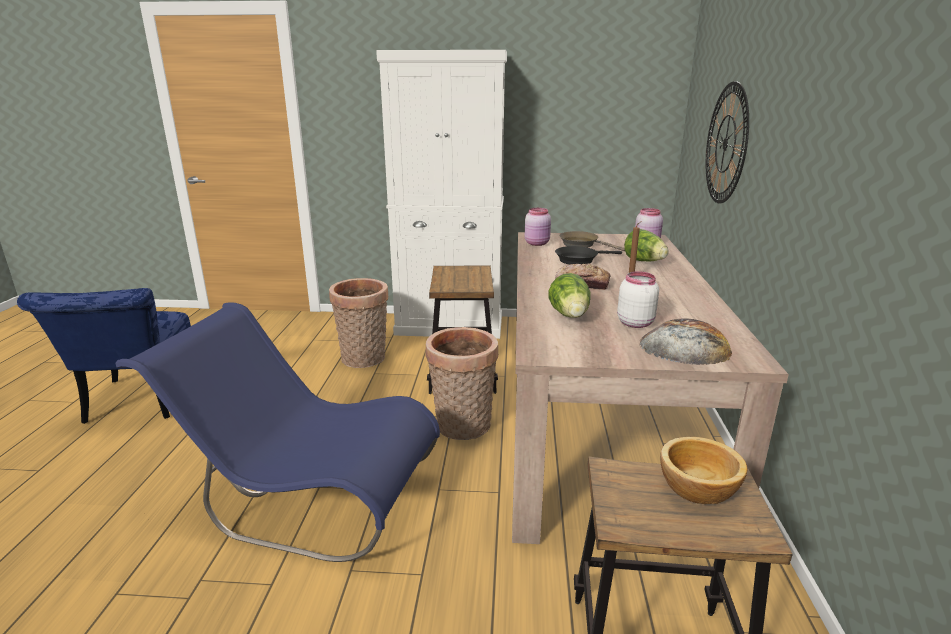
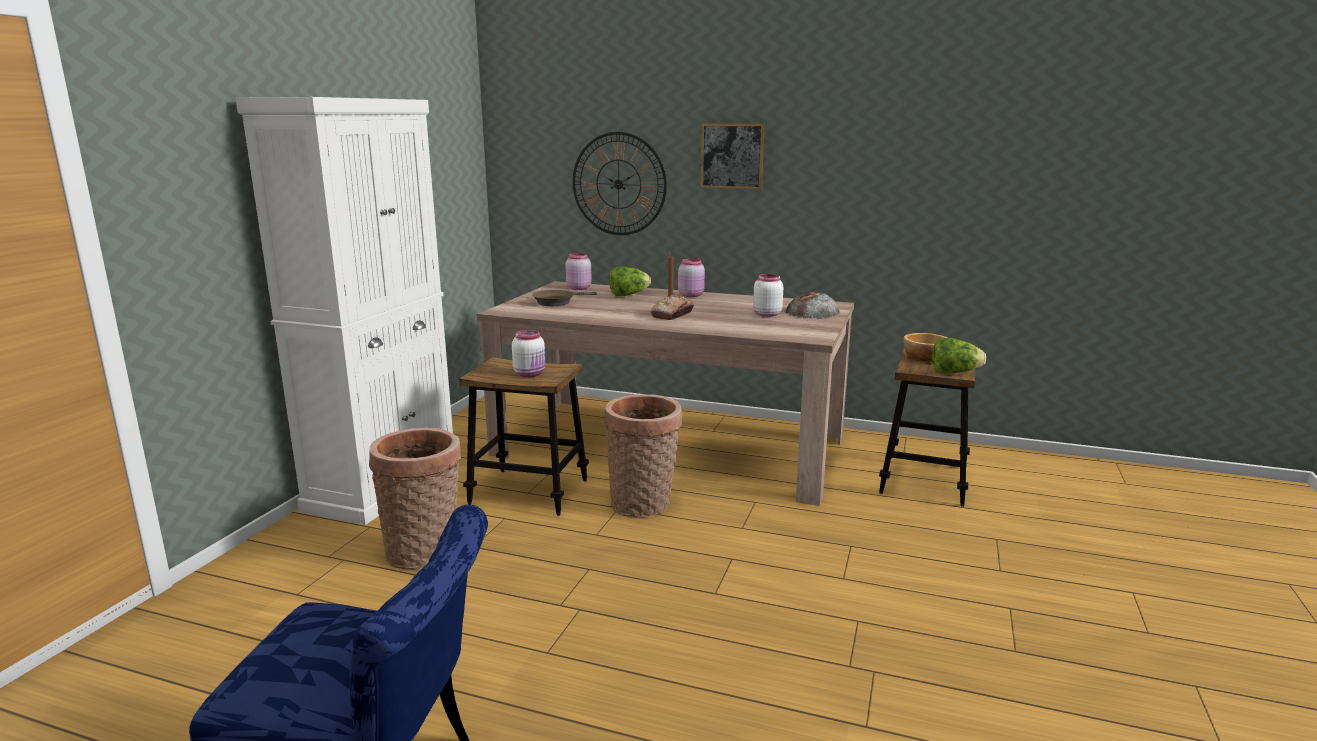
camera: 75 degrees left, 5 degrees down
(307, 497) = (732, 600): blue chair -> none
(457, 281) = (530, 374): none -> white jar
(537, 243) = (534, 312): pink jar -> pink jar (691, 295)
(570, 316) = (745, 325): lettuce -> lettuce (954, 373)
(579, 260) = (605, 308): black frying pan -> none
(789, 118) = (732, 156): none -> picture

